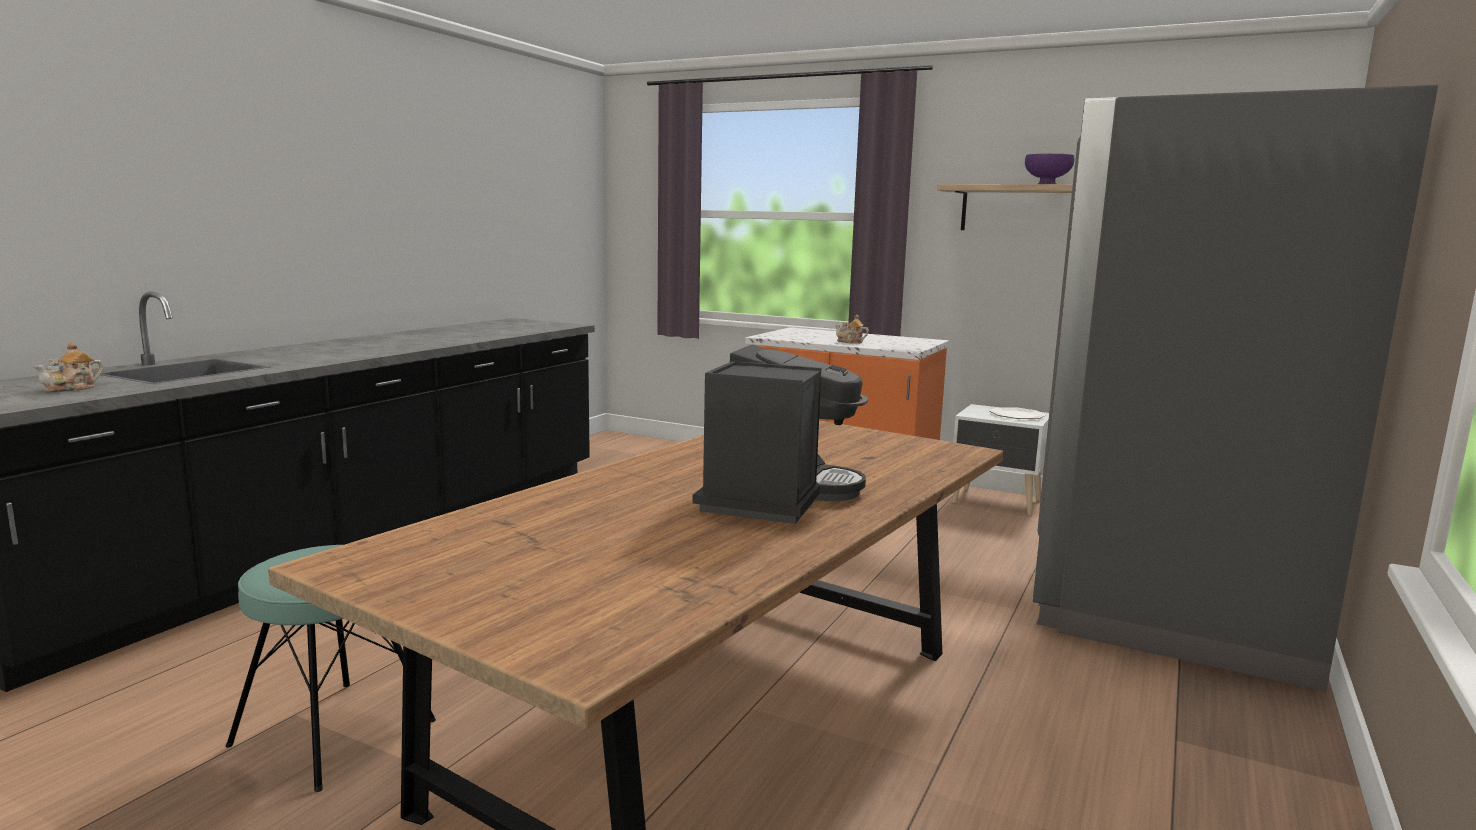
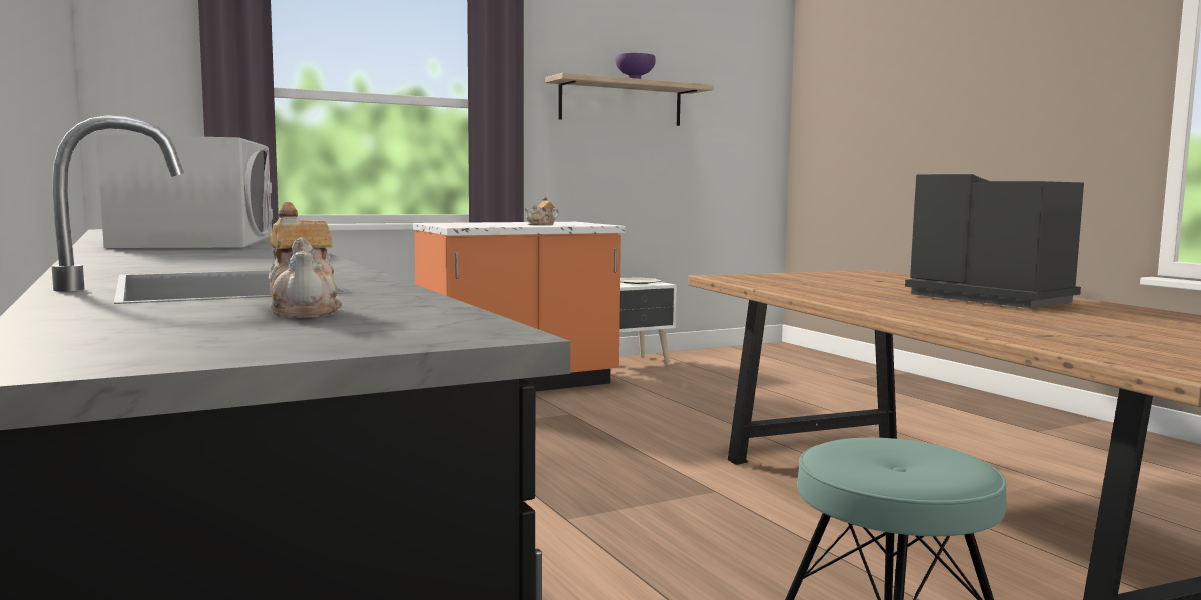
camera: 55 degrees left, 5 degrees down
(438, 337) = (197, 241): none -> white microwave
(1172, 603) = (856, 383): grey fridge -> none

